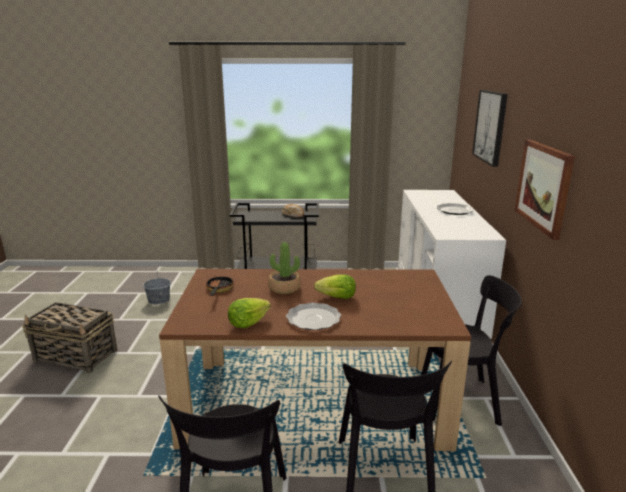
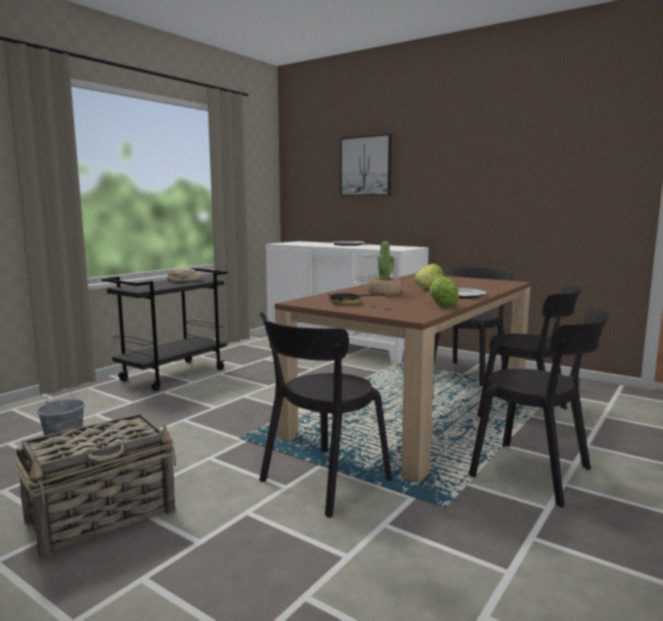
camera: 55 degrees left, 10 degrees down
(151, 406) = (321, 483): none -> black chair
(543, 186) = (475, 189): picture -> none

